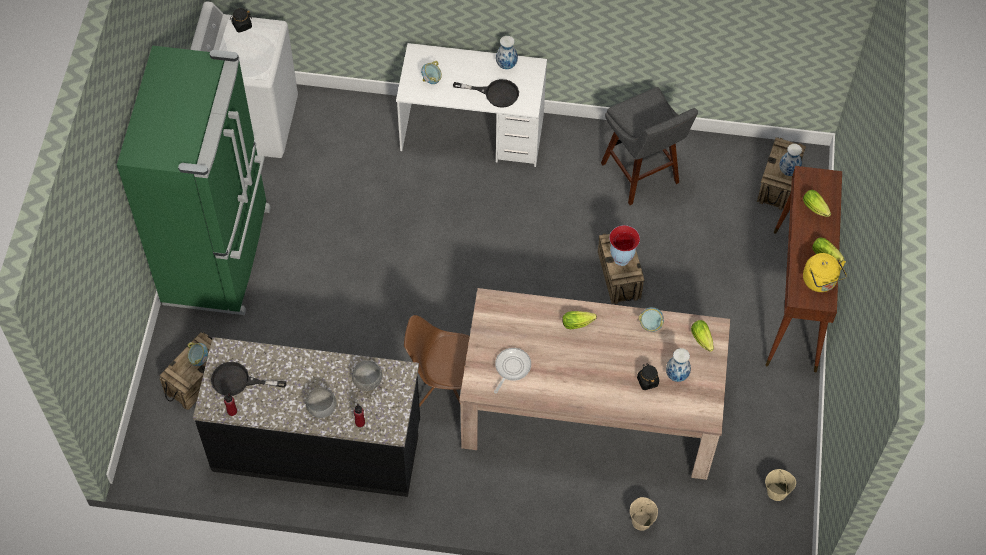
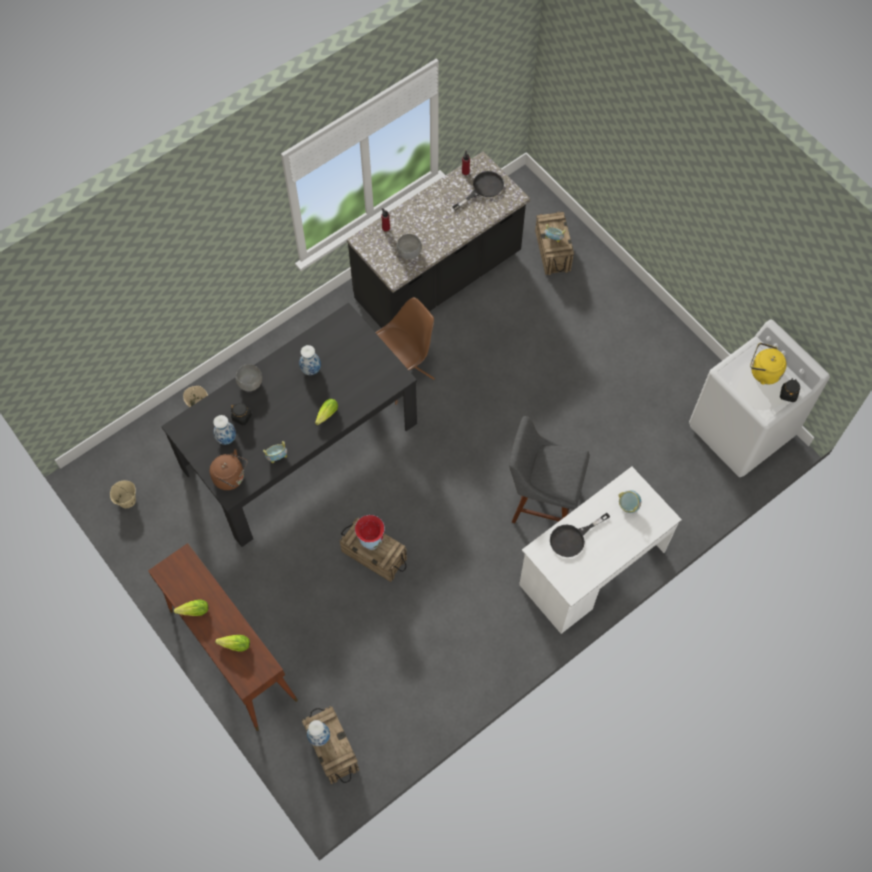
camera: 135 degrees right, 5 degrees up
(220, 255) = (638, 328): green fridge -> none
(321, 409) = (417, 216): grey bowl -> grey bowl (250, 382)
(506, 65) = (592, 570): vase -> vase (310, 369)
(511, 368) = (338, 349): frying pan -> none
(590, 409) = (299, 445): beige dining table -> black dining table
(642, 176) = (438, 653): grey stool -> grey stool (541, 503)
(702, 340) = (231, 478): lettuce -> brown kettle
(820, 282) = (179, 584): yellow kettle -> yellow kettle (763, 372)

